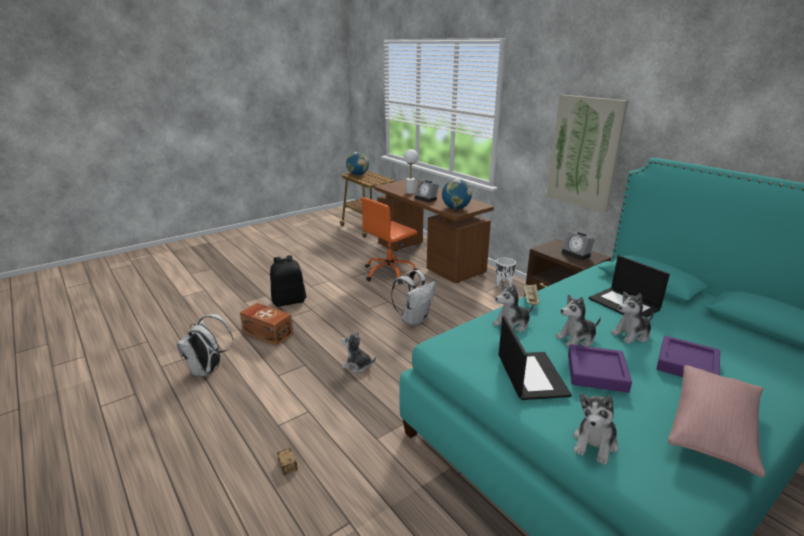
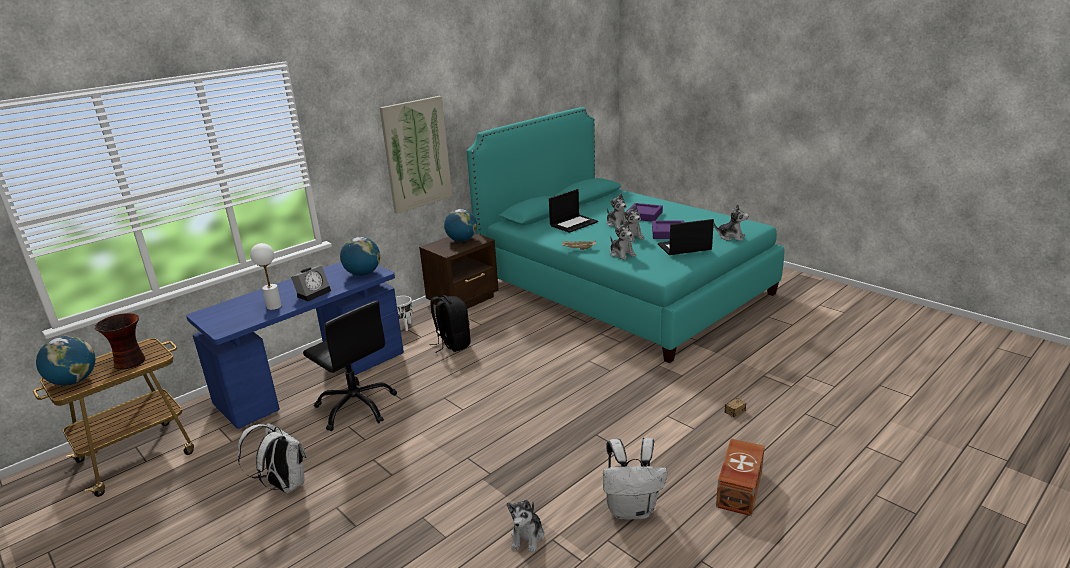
camera: 95 degrees left, 0 degrees up
(268, 332) = (534, 482): brown storage box -> brown storage box (738, 489)
(289, 301) = (443, 485): black backpack -> black backpack (452, 344)
(357, 366) = (587, 399): plush toy -> plush toy (527, 537)
(370, 180) = (131, 362): none -> vase
(389, 273) = (356, 407): orange office chair -> black office chair
(414, 320) = (489, 375): white backpack -> white backpack (283, 485)
(428, 258) = (313, 379): brown desk -> blue desk
(577, 254) = (462, 240): alarm clock -> globe
(712, 429) = (699, 216): pink pillow -> none

